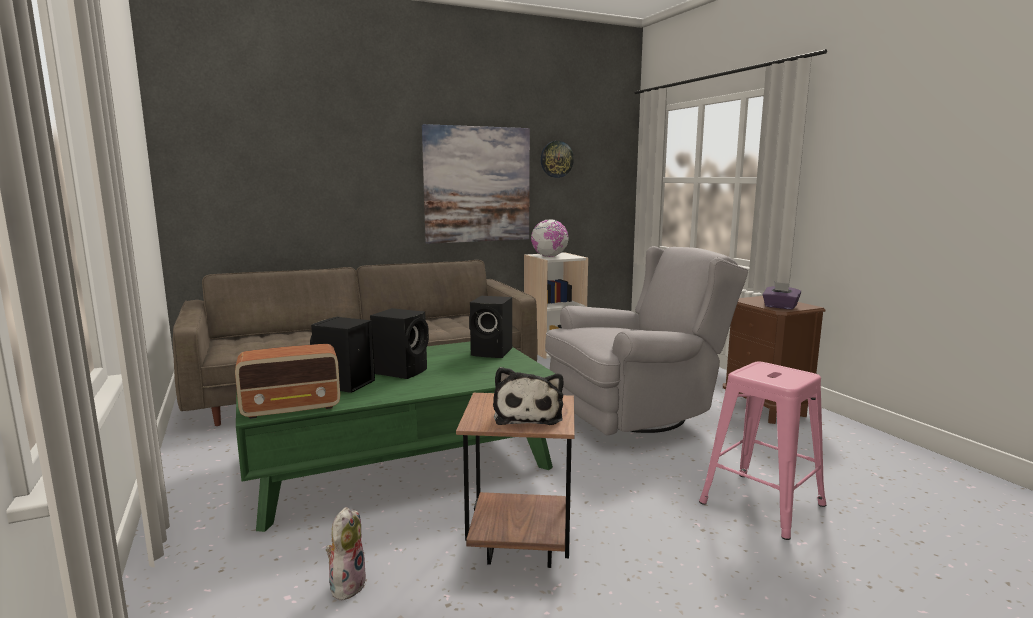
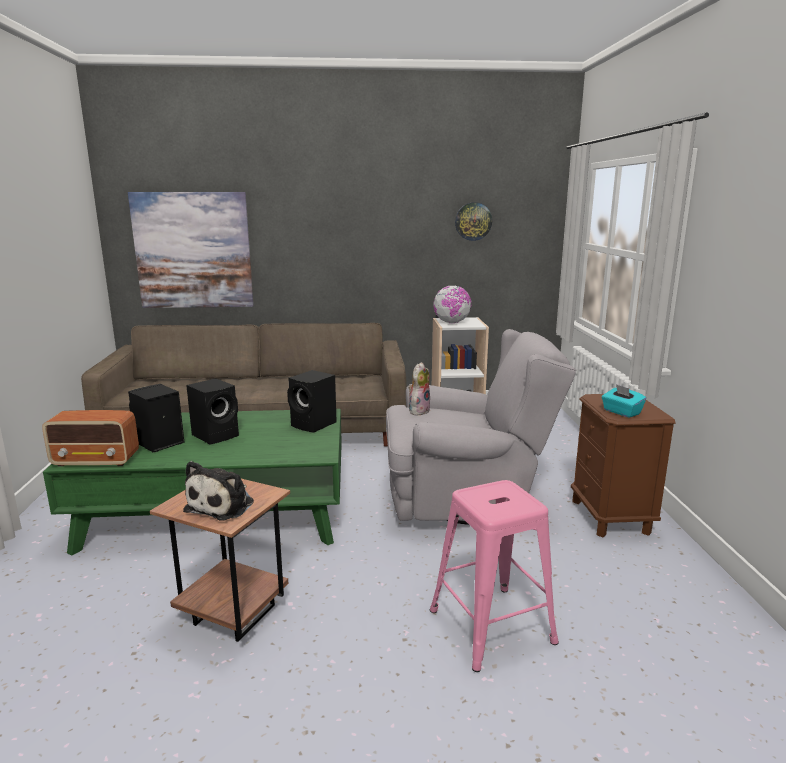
camera: 20 degrees right, 5 degrees up
(347, 584) = (83, 615): plush toy -> plush toy (418, 411)
(477, 184) = (386, 248): picture -> picture (193, 250)
(780, 307) = (621, 412): purple tissue box -> turquoise tissue box

